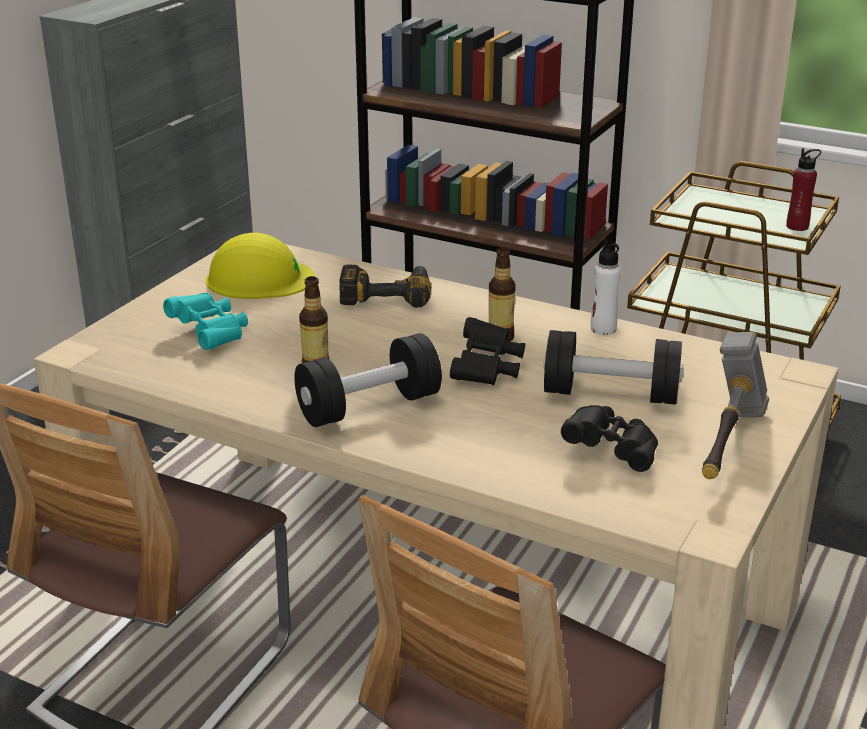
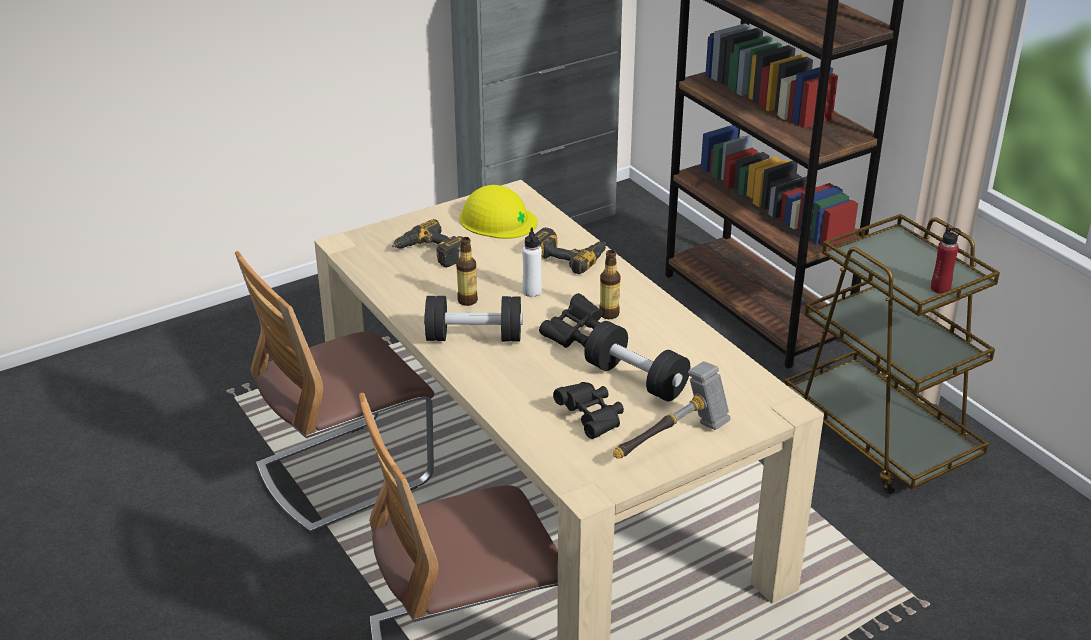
camera: 30 degrees right, 5 degrees up
(211, 333) = (429, 253): turquoise binoculars -> power drill
(603, 329) = (687, 329): white bottle -> white bottle (532, 292)

